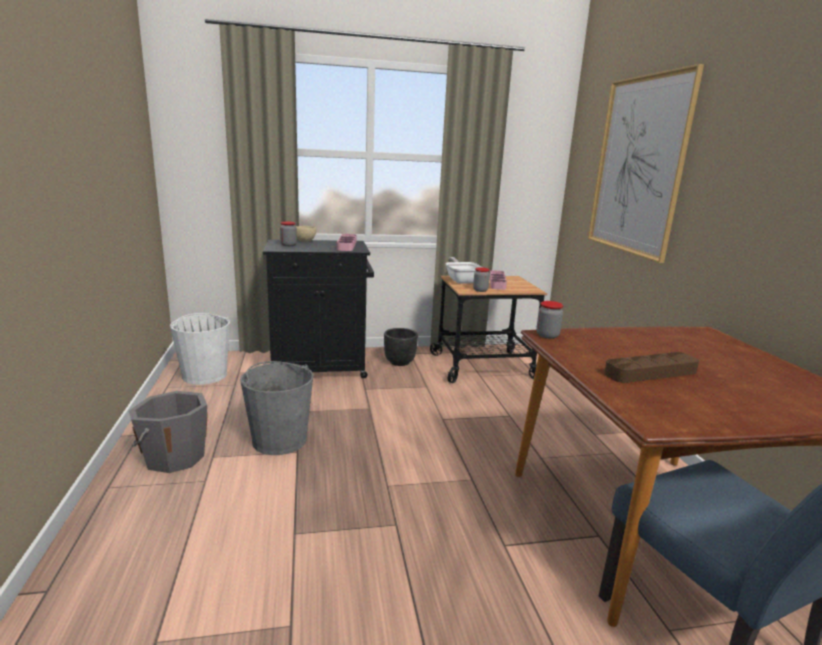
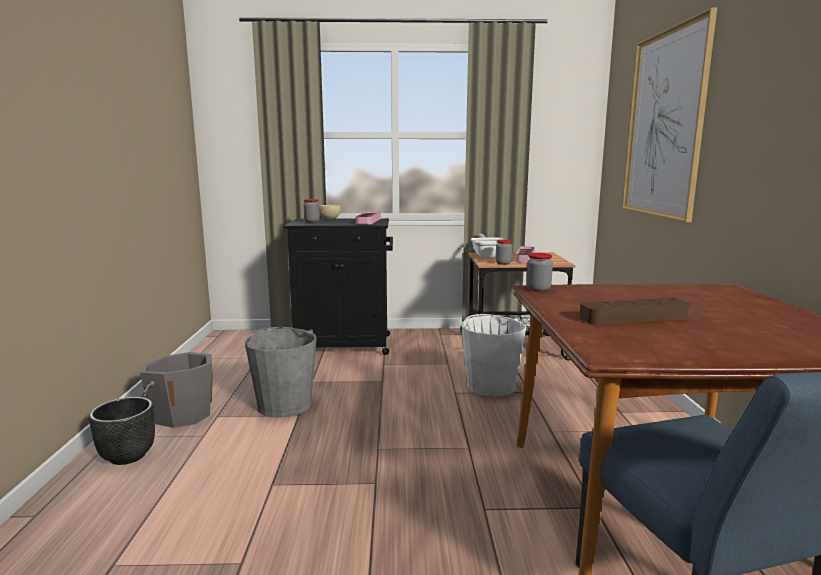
camera: 10 degrees right, 5 degrees down
(205, 375) = (233, 349): white bucket -> white bucket (491, 386)
(399, 362) = (426, 342): black planter -> black planter (127, 456)

